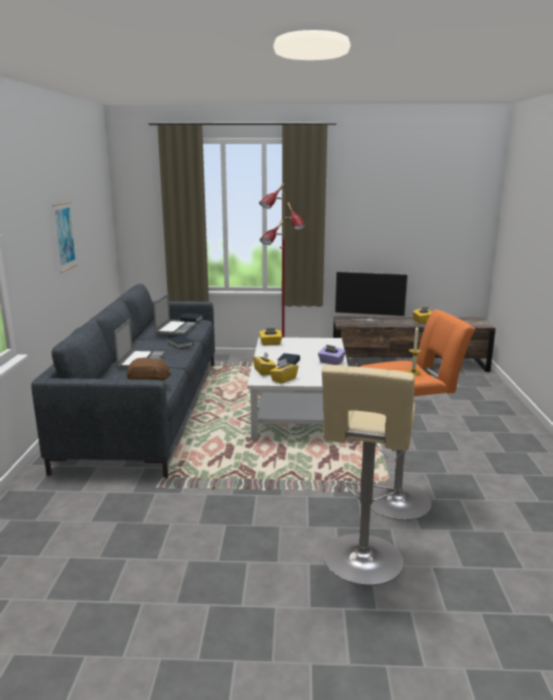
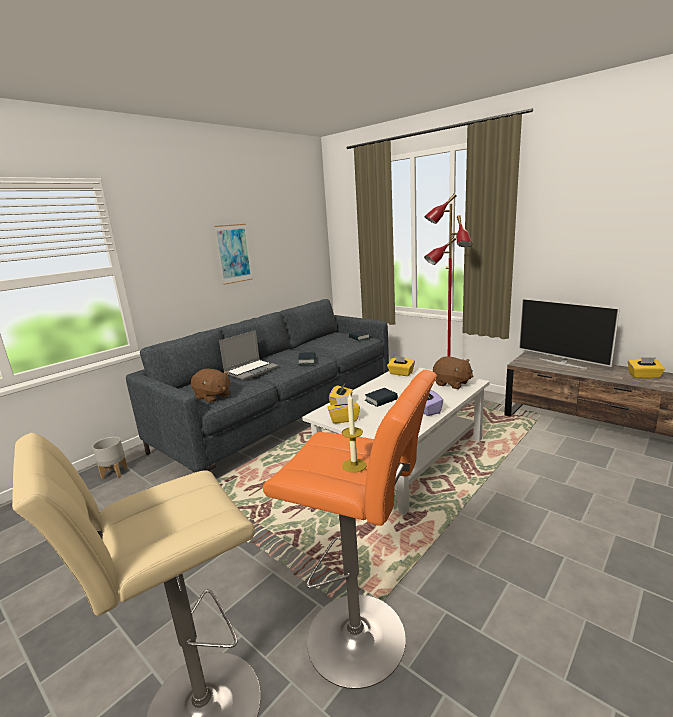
camera: 40 degrees right, 0 degrees up
(39, 498) = (114, 472): none -> grey planter
(175, 329) = (331, 344): laptop -> none
(320, 344) = (452, 384): none -> brown plush toy

